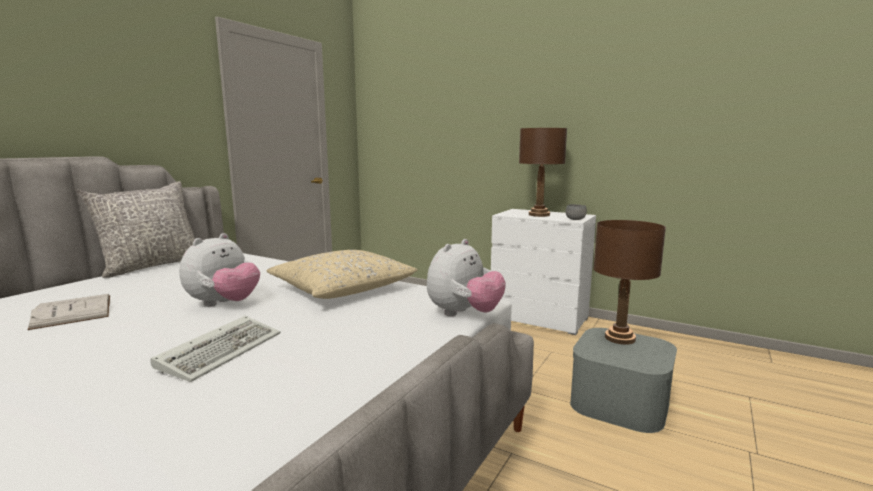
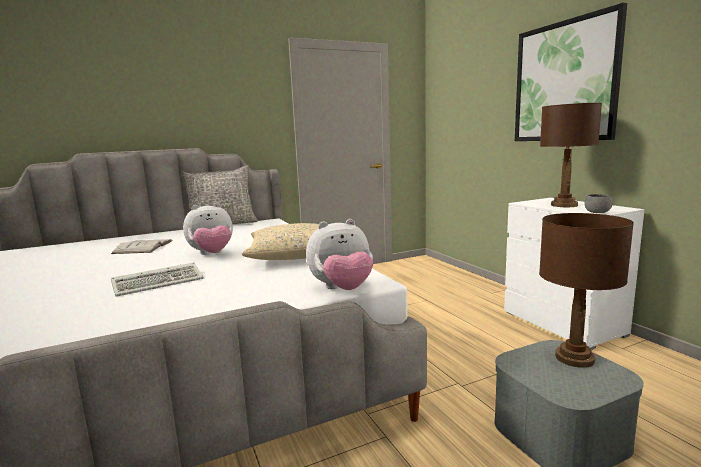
camera: 35 degrees right, 0 degrees up
(521, 107) = (564, 82): none -> picture

